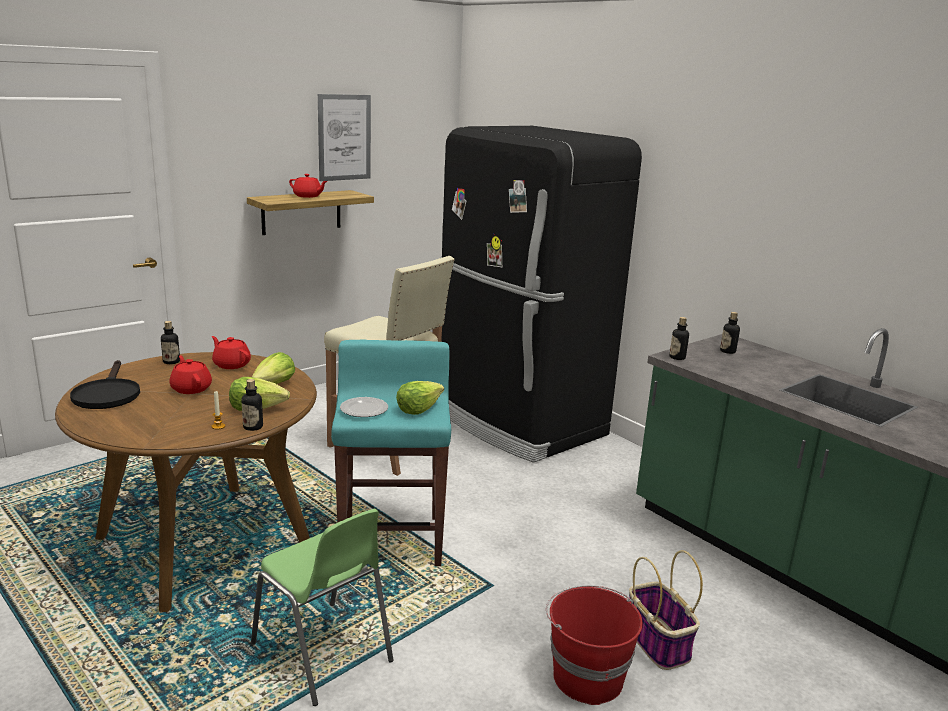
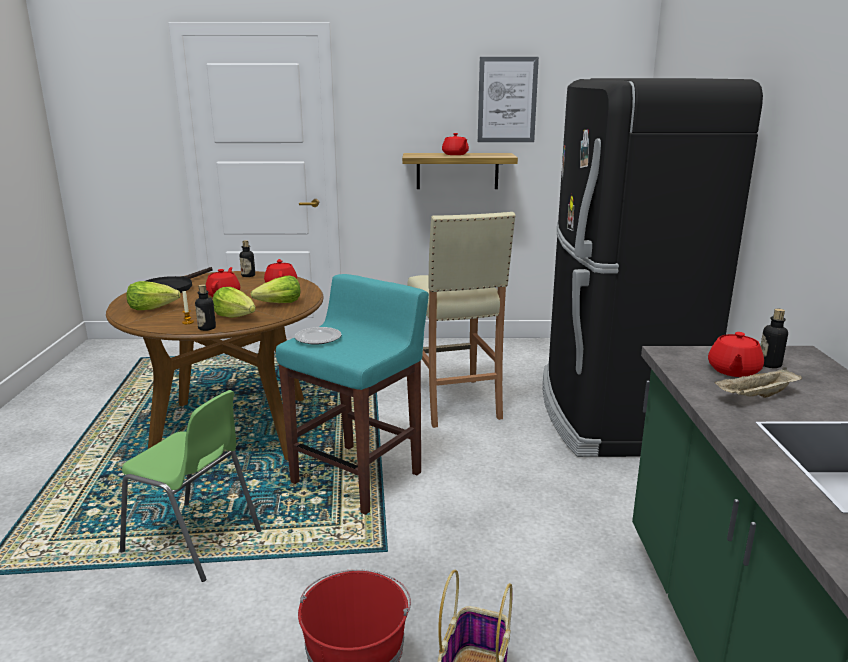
camera: 40 degrees right, 0 degrees up
(323, 653) = (194, 542): green chair -> green chair turned 60 degrees counterclockwise
(418, 409) = (362, 348): lettuce -> lettuce (153, 308)
(677, 357) = (676, 355): bottle -> none
(719, 360) = (733, 371): none -> red teapot
(755, 374) = (756, 397): none -> beige tray

